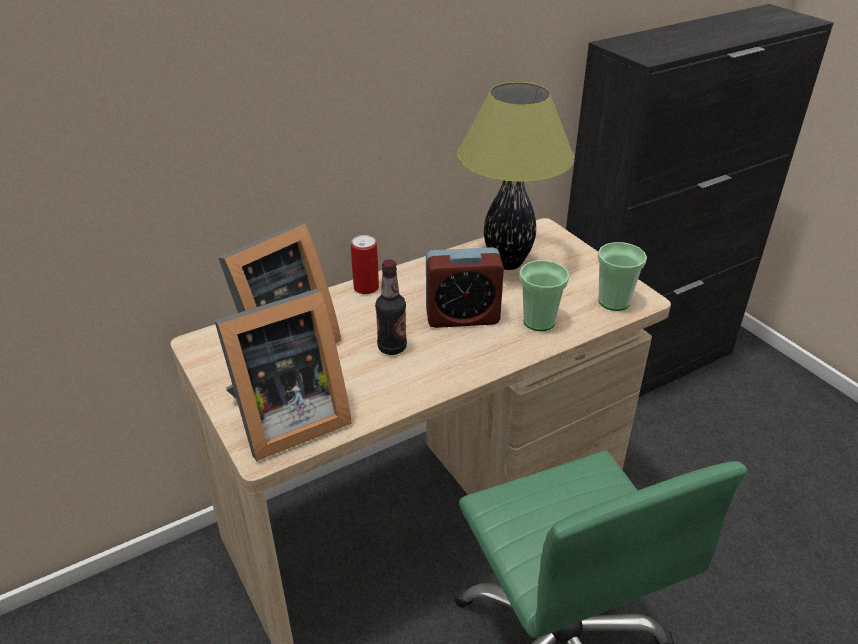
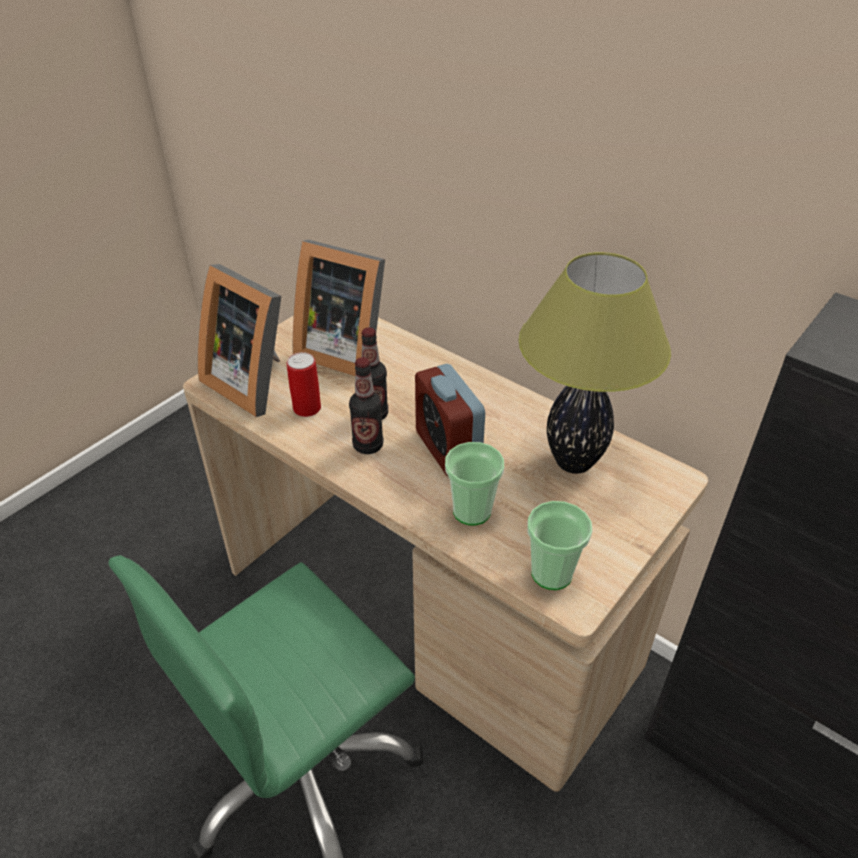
camera: 70 degrees right, 5 degrees up
(366, 287) = (460, 373): can -> can (307, 408)
(433, 359) = (368, 445): none -> bottle

